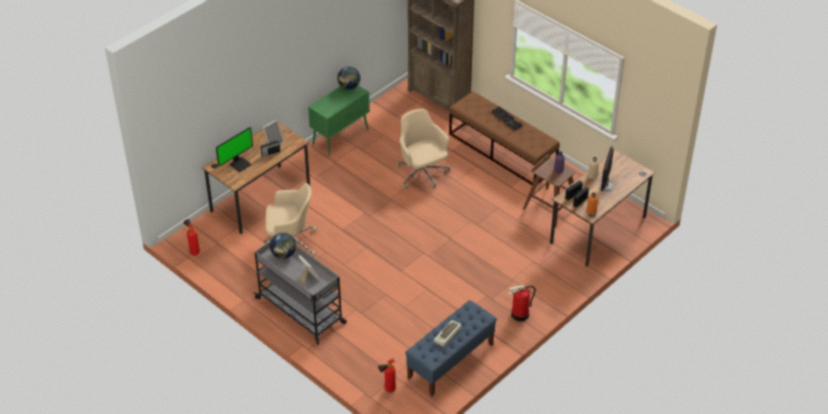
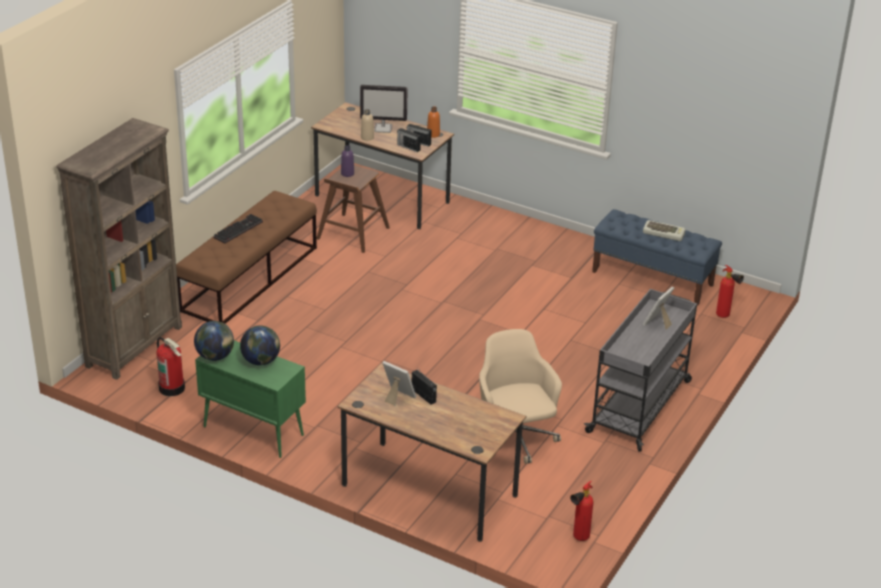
camera: 105 degrees left, 10 degrees down
(239, 164) = (461, 423): monitor -> none
(283, 255) = (628, 351): globe -> globe (261, 361)
(422, 174) = (318, 340): beige office chair -> none
(520, 314) = (551, 239): fire extinguisher -> fire extinguisher (172, 388)

